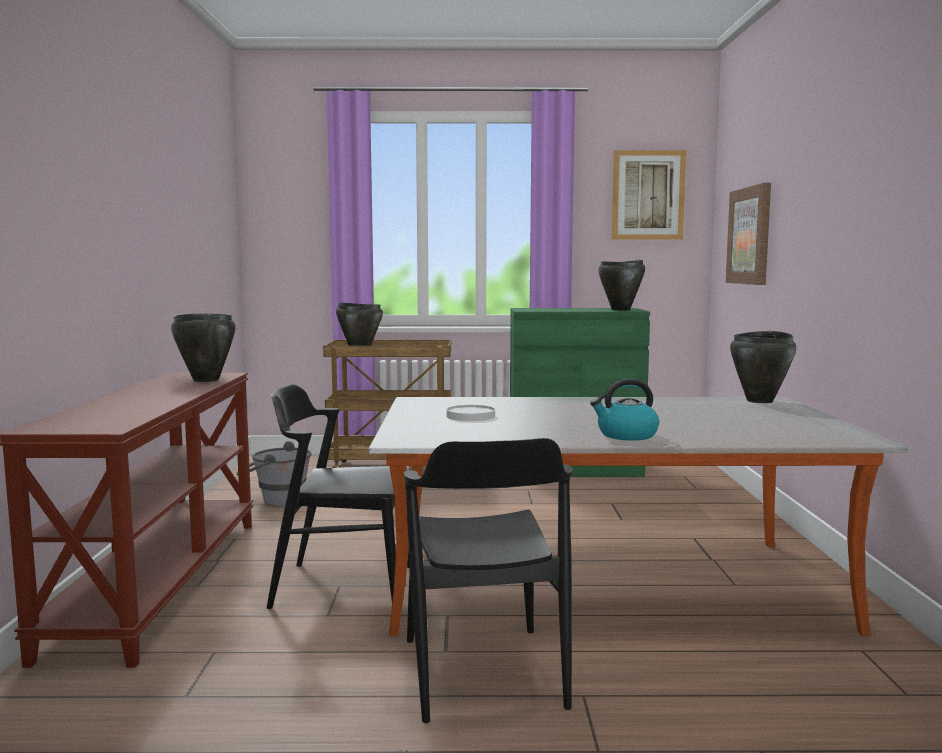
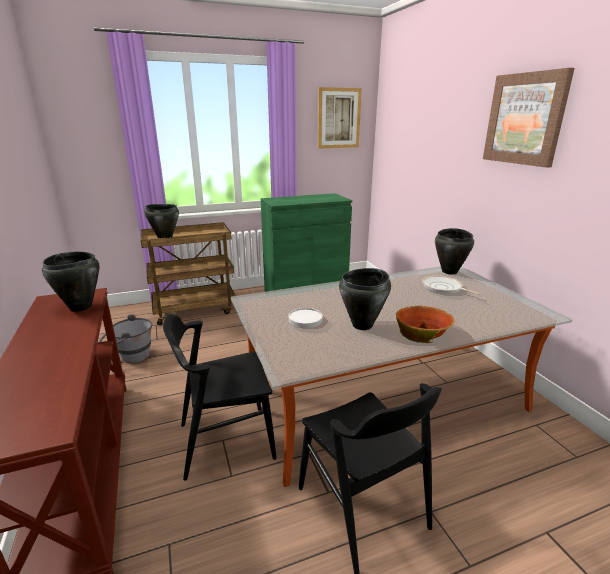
camera: 20 degrees left, 15 degrees up
(621, 310) = (333, 198): black cooking pot -> black cooking pot (363, 325)
(626, 435) = (422, 332): kettle -> bowl
(723, 411) = (443, 288): none -> frying pan
(750, 236) = (411, 152): picture -> picture (525, 119)

